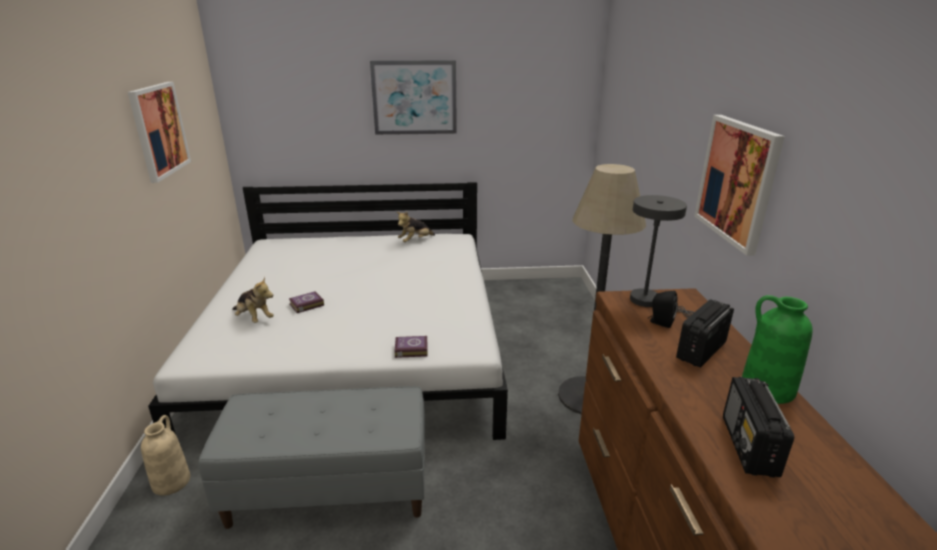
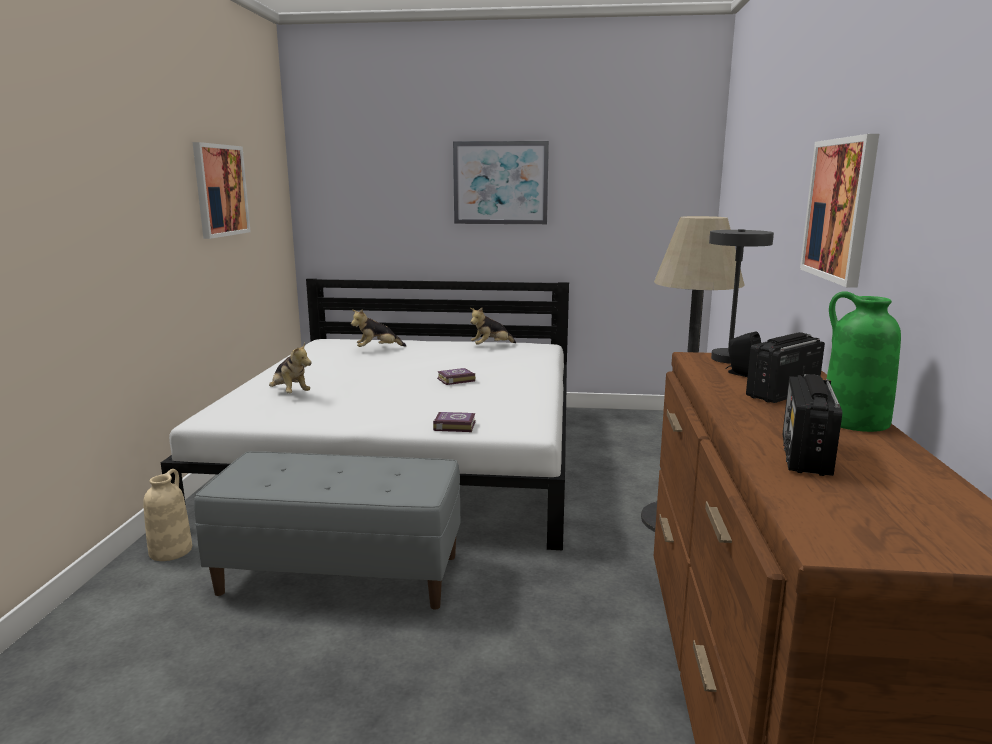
camera: 10 degrees right, 10 degrees down
(305, 305) = (349, 386): book -> book (455, 379)
(317, 251) = (377, 349): none -> plush toy

